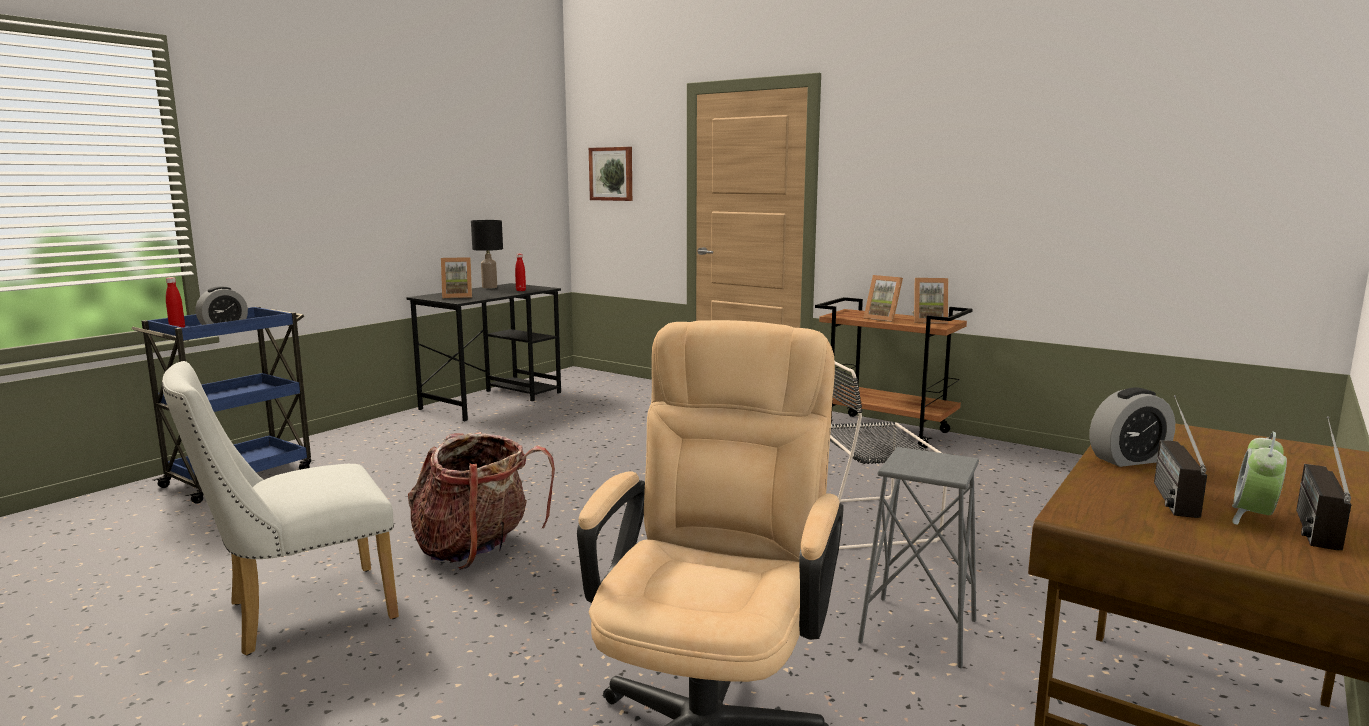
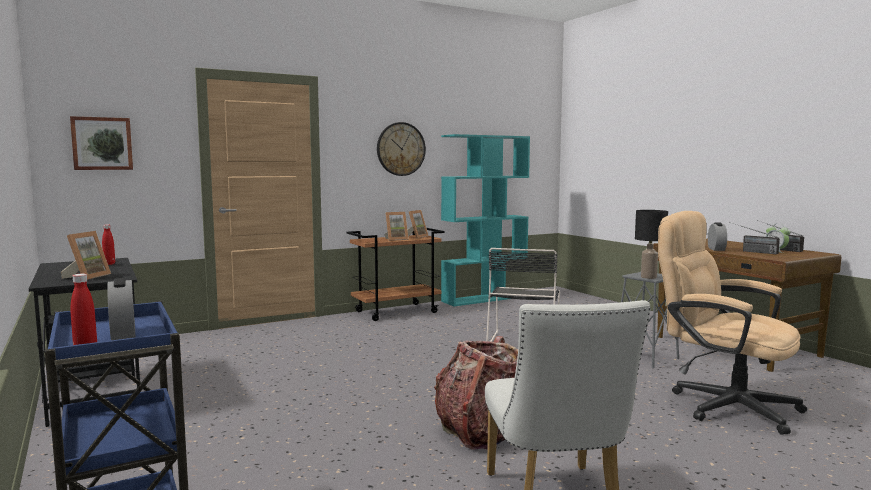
camera: 65 degrees left, 5 degrees down
(490, 287) = (53, 268): black table lamp -> black table lamp (648, 277)
(942, 175) = (401, 149): none -> wall clock
(1073, 461) = (484, 298): none -> turquoise bookcase

